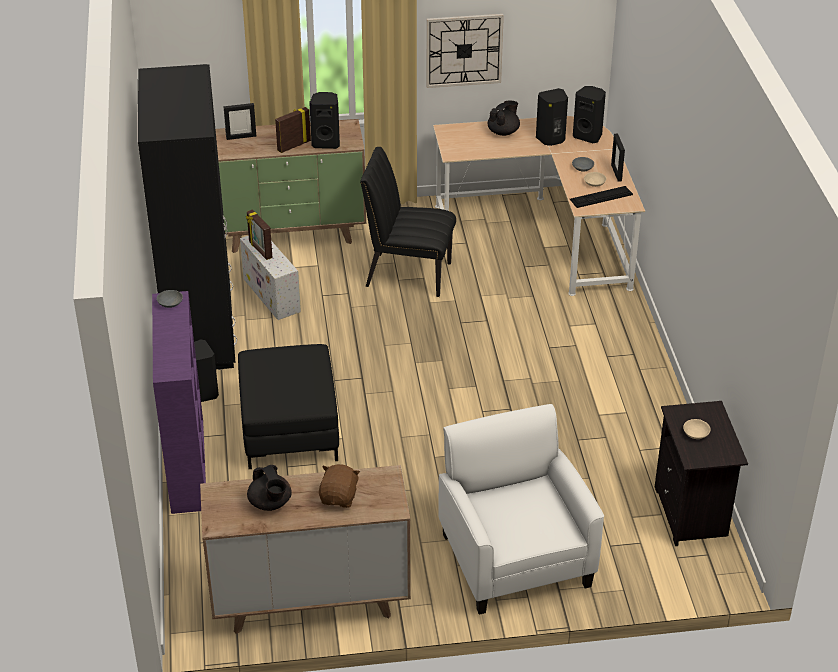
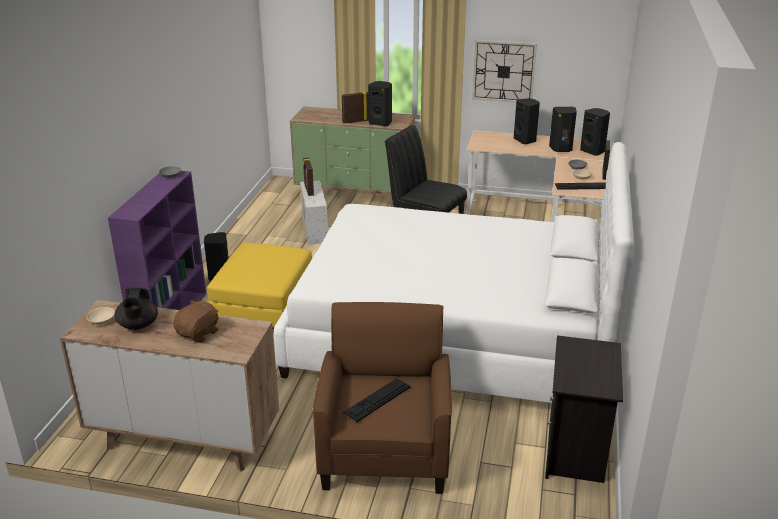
camera: 20 degrees right, 10 degrees down
(201, 331) = (248, 241): black wardrobe -> none
(241, 136) = (323, 112): picture frame -> none
(290, 429) = (265, 313): black ottoman -> yellow ottoman
(503, 132) = (525, 140): black teapot -> black speaker
(513, 409) = (453, 336): none -> white bed
(515, 558) = (385, 451): white armchair -> brown armchair
(516, 515) = (377, 399): none -> keyboard
(695, 433) = (579, 363): beige bowl -> beige bowl (101, 320)

